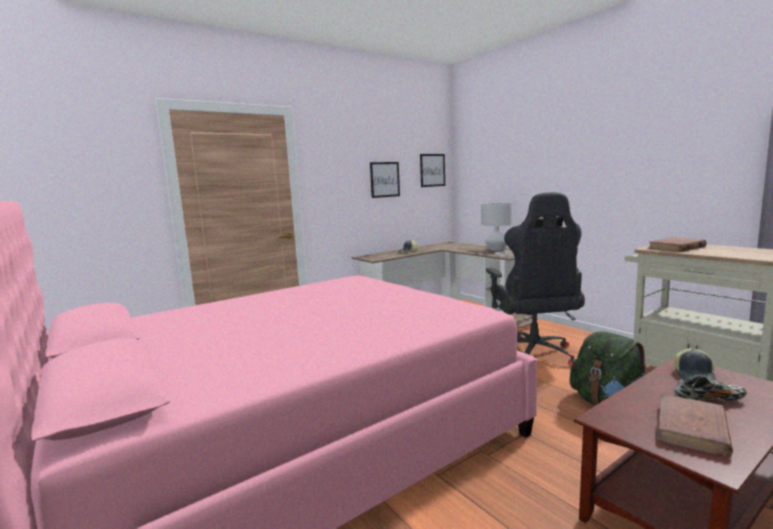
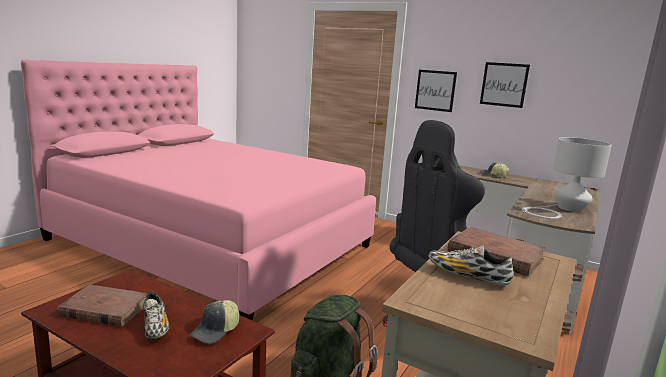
camera: 65 degrees right, 5 degrees up
(432, 170) = (593, 81): picture -> picture (435, 90)
(695, 375) = (216, 331): cap -> cap turned 60 degrees counterclockwise
(719, 252) = (467, 276): none -> shoe

